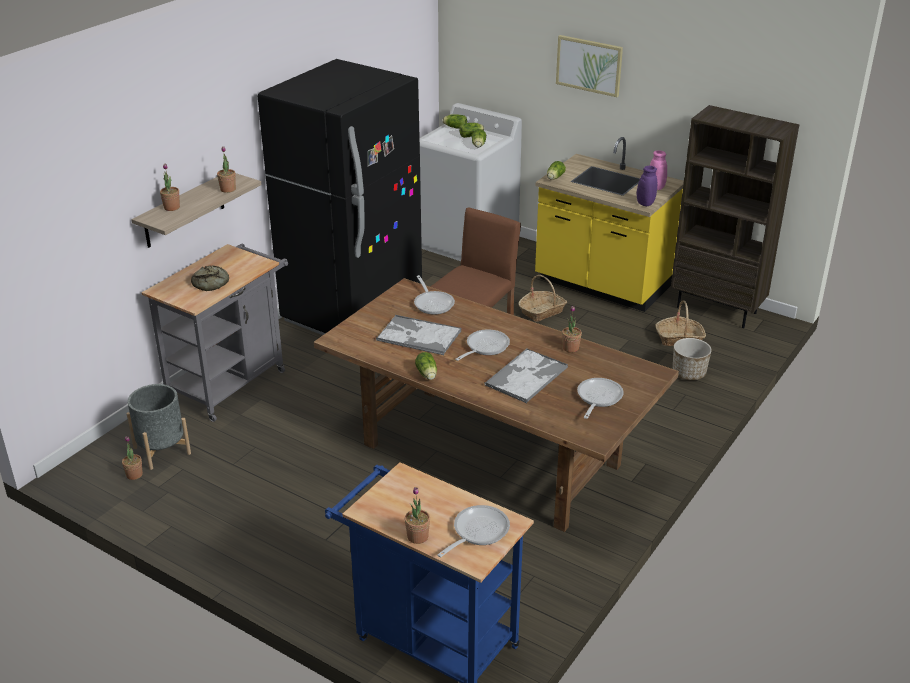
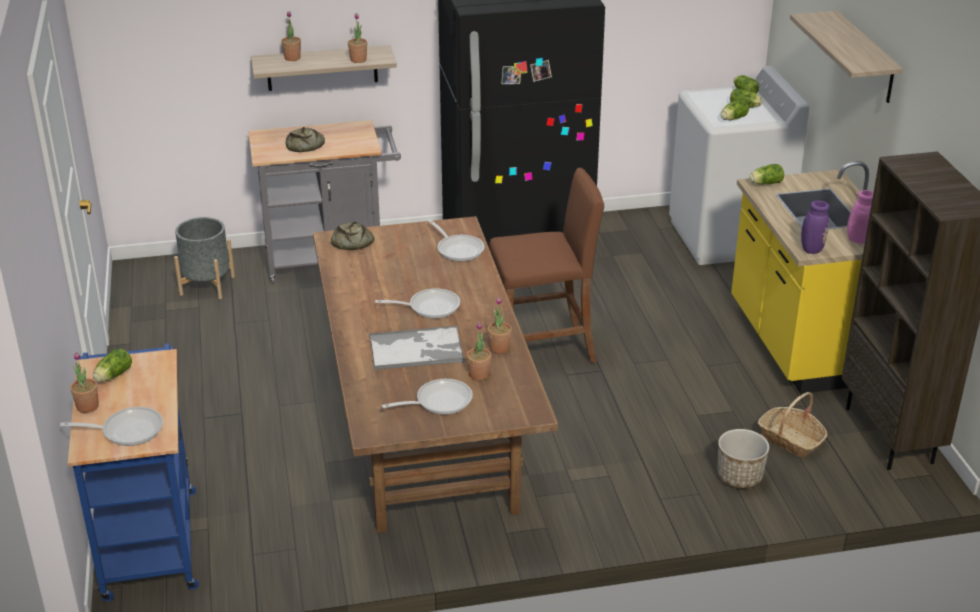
camera: 45 degrees right, 0 degrees up
(134, 475) = (165, 293): potted plant -> potted plant (479, 374)
(355, 334) = (351, 242): none -> bread
(418, 336) = (396, 269): tray -> none
(427, 375) = (344, 303): lettuce -> lettuce (112, 376)
(433, 303) = (458, 249): frying pan -> frying pan turned 60 degrees counterclockwise
(542, 311) = (690, 338): basket -> none
(589, 65) = (865, 58): picture -> shelf

